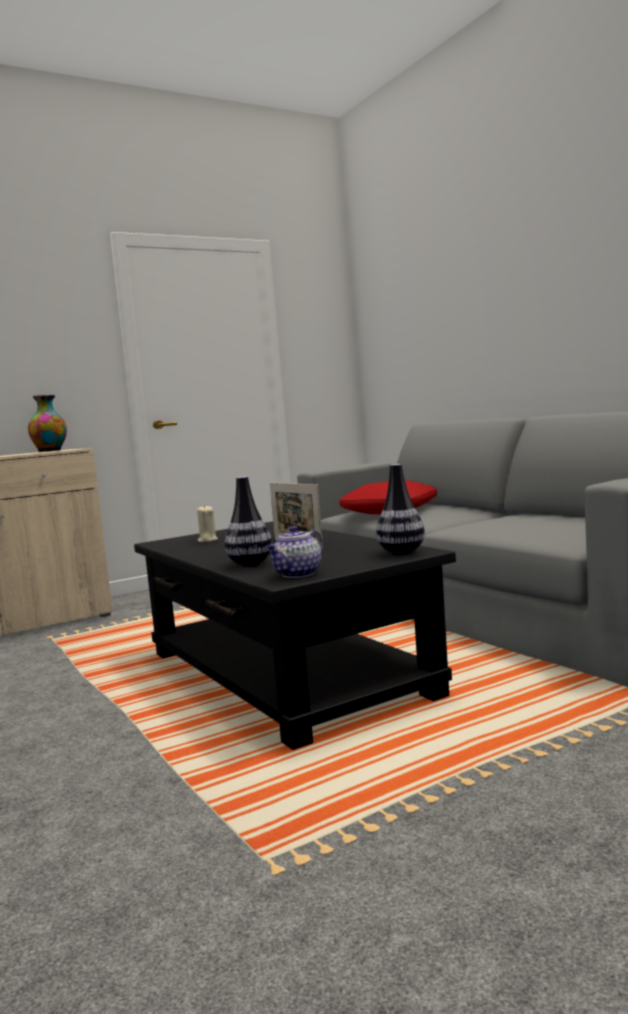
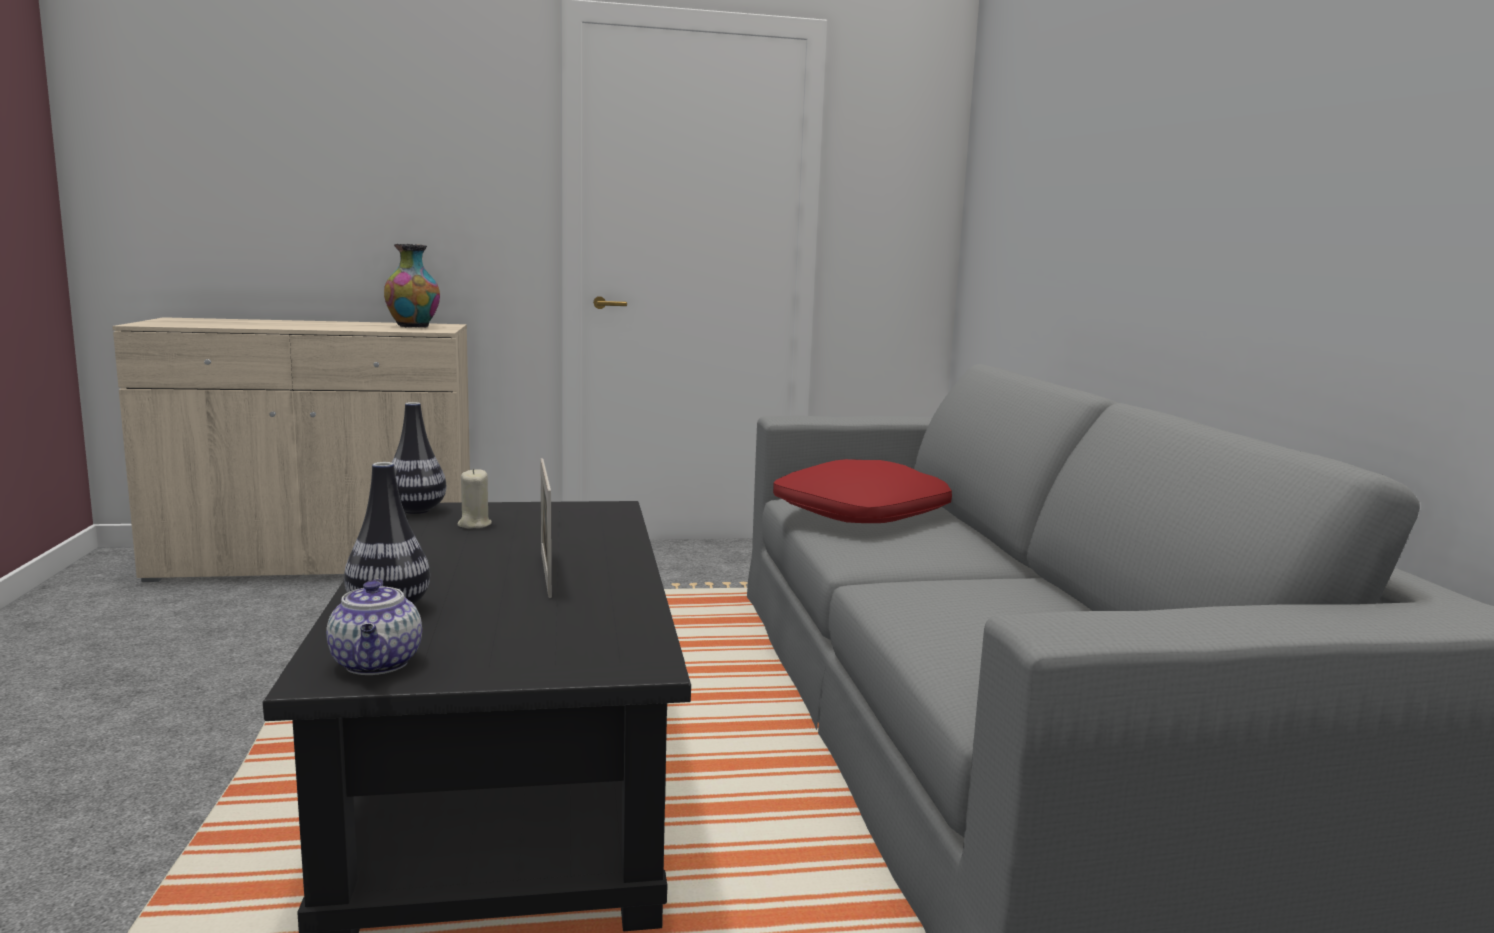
camera: 20 degrees right, 5 degrees up
(297, 574) = (377, 664): teapot -> teapot turned 75 degrees counterclockwise
(402, 553) = (611, 657): vase -> vase (416, 510)

